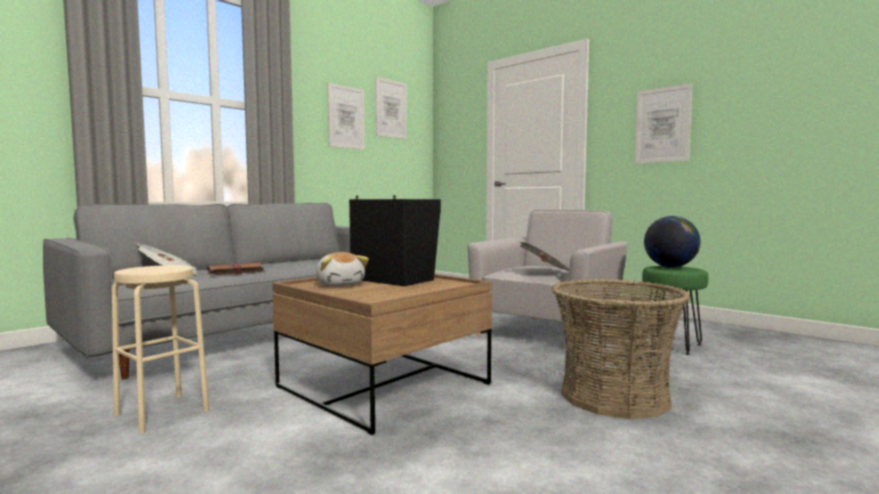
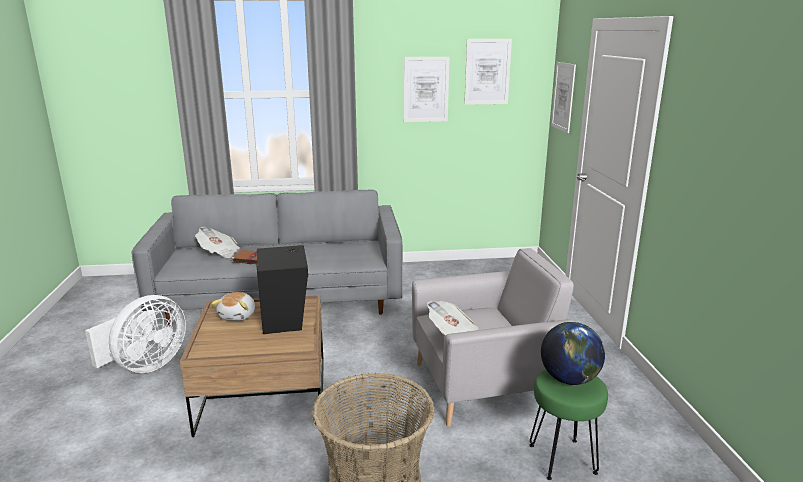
camera: 40 degrees right, 15 degrees up
(162, 413) = (145, 366): beige stool -> white fan
(662, 125) = (712, 171): picture -> picture (563, 96)

